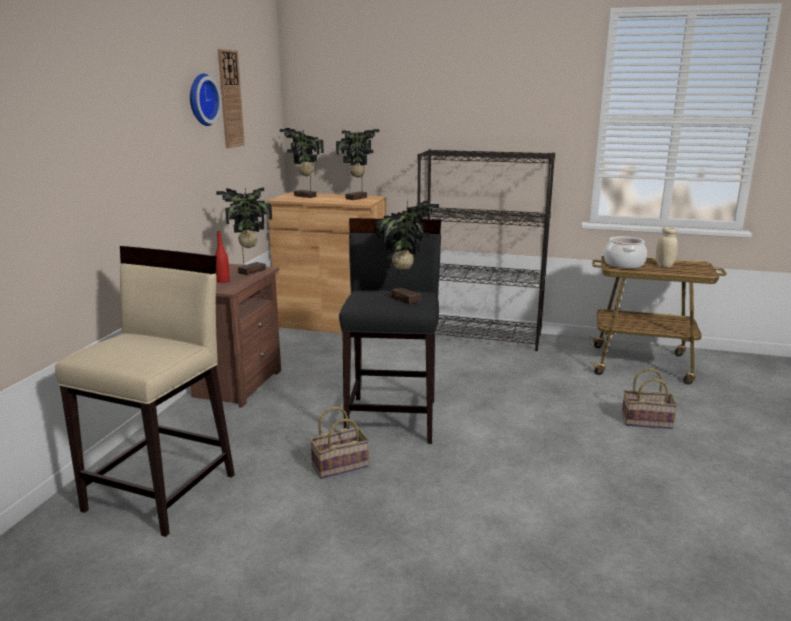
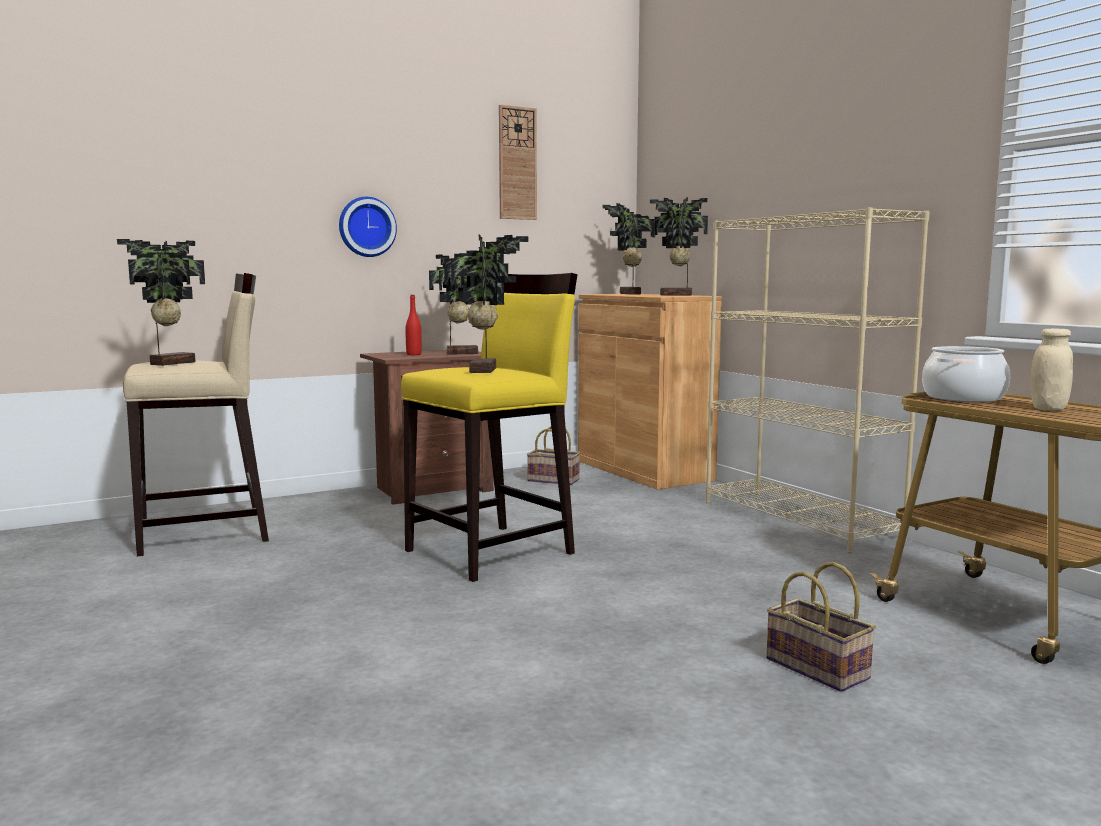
camera: 45 degrees right, 10 degrees down
(140, 353) = (170, 363): none -> potted plant
(201, 100) = (458, 158): wall clock -> wall clock (366, 227)
(341, 465) = (353, 565): basket -> basket (555, 480)
(392, 418) = (492, 552): black stool -> yellow stool
(479, 336) = (800, 520): black bookcase -> beige bookcase

